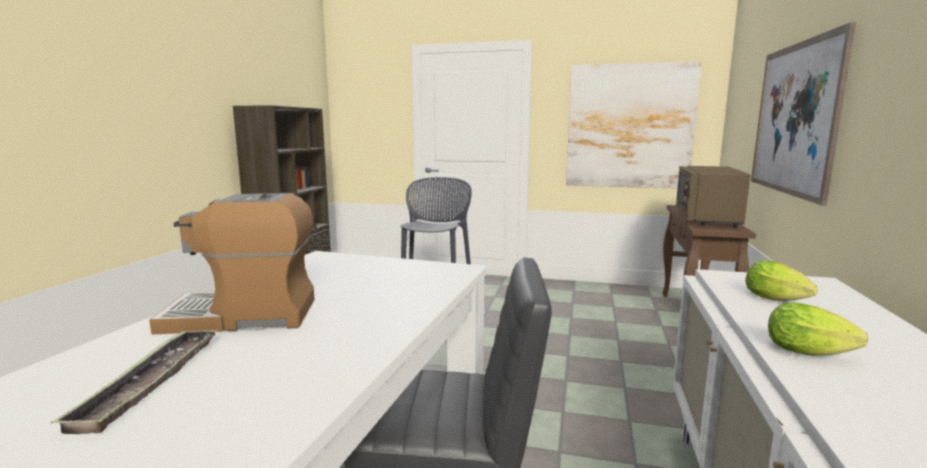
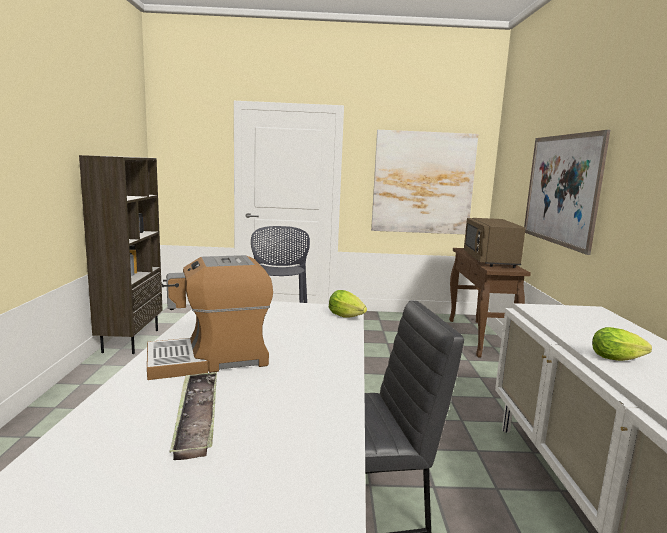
camera: 15 degrees left, 0 degrees up
(778, 300) = (579, 324): lettuce -> lettuce (348, 317)

